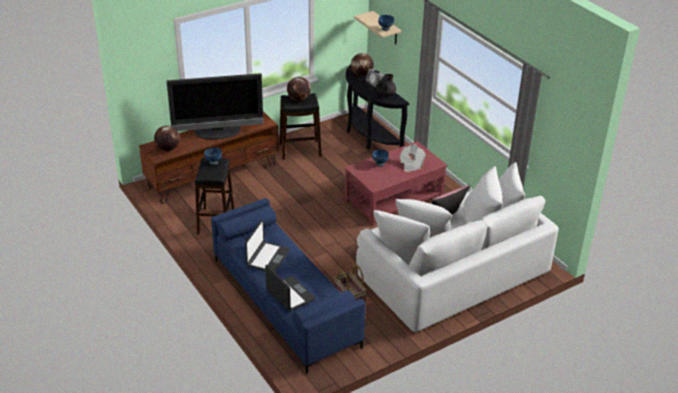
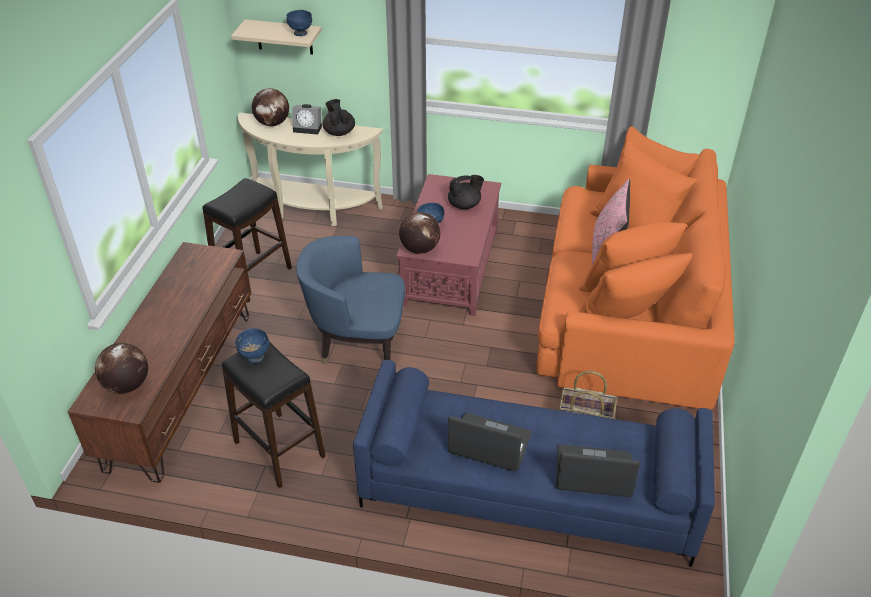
camera: 45 degrees left, 5 degrees up
(218, 133) = (173, 312): television -> none
(267, 258) = (489, 444): laptop -> laptop turned 45 degrees counterclockwise
(298, 99) = (236, 196): globe -> globe (419, 249)
(303, 203) = (357, 342): none -> blue armchair
(368, 136) = (312, 210): black console table -> beige console table
(411, 164) = (465, 205): newspaper -> black teapot
(450, 272) = (629, 311): white sofa -> orange sofa

